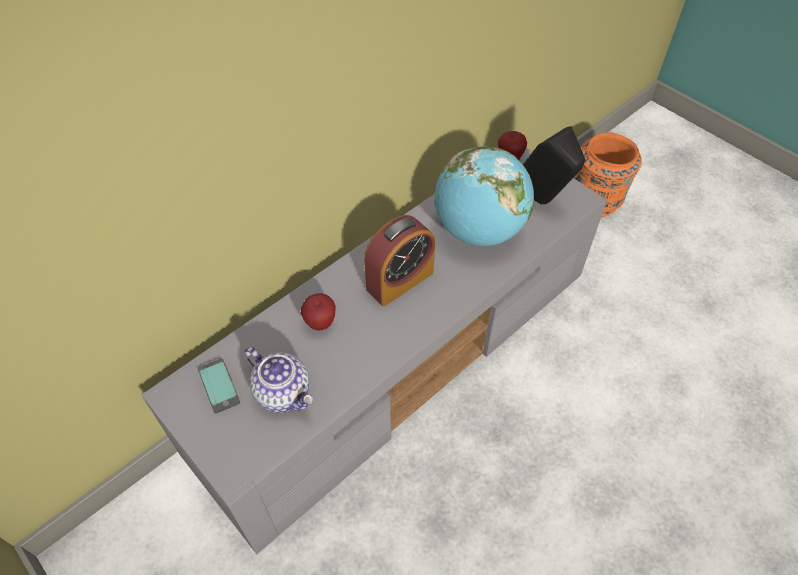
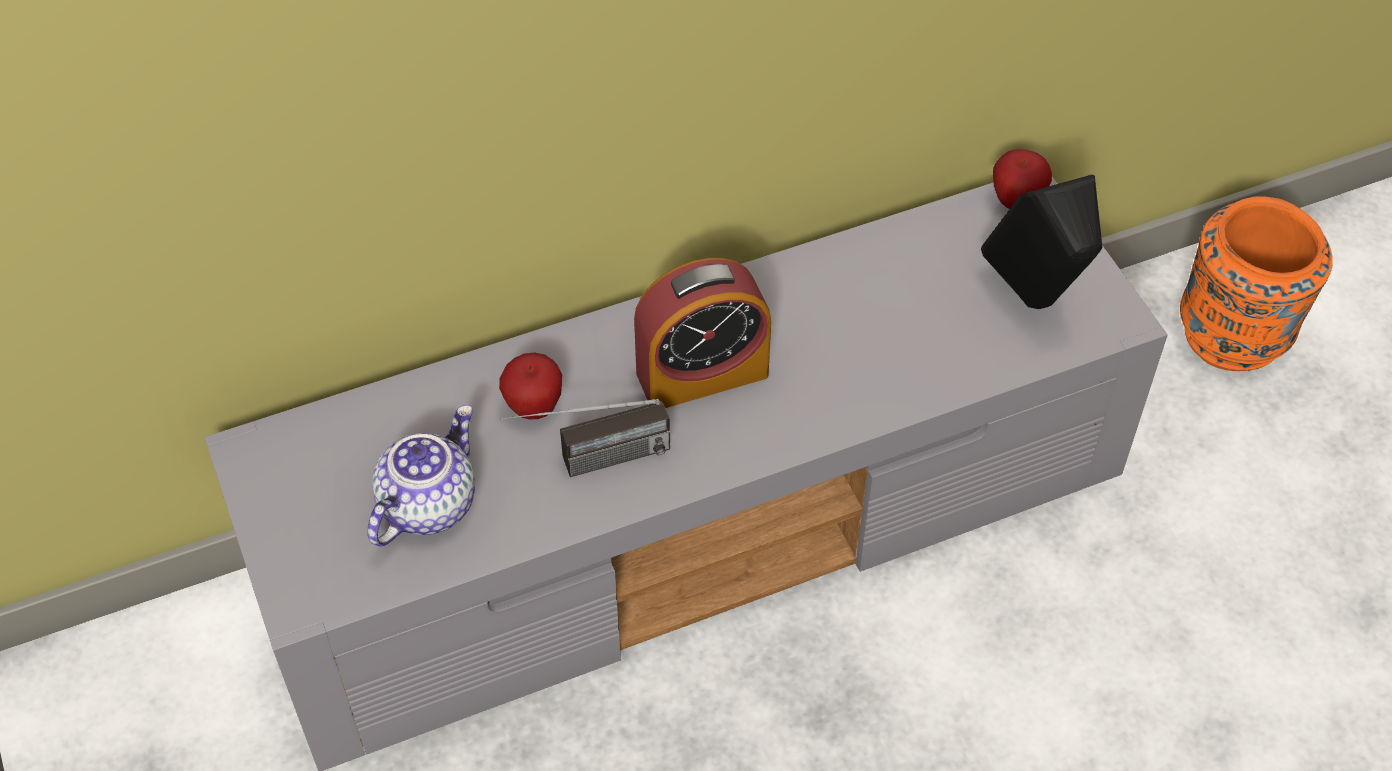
camera: 20 degrees right, 0 degrees up
(219, 386) = (329, 461): phone -> none
(284, 392) = (427, 503): teapot -> teapot turned 120 degrees counterclockwise
(362, 343) = (590, 463): none -> radio
(479, 231) = (888, 324): globe -> none

